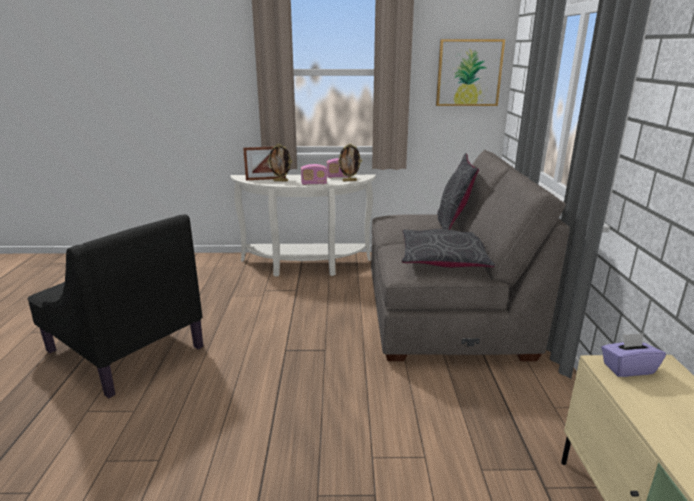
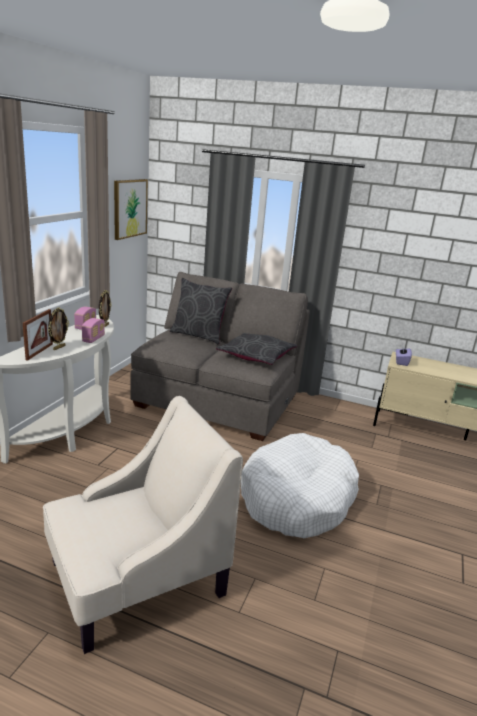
camera: 70 degrees left, 0 degrees up
(124, 348) = (135, 578): black armchair -> beige armchair
(283, 413) = (297, 498): none -> white dog bed

